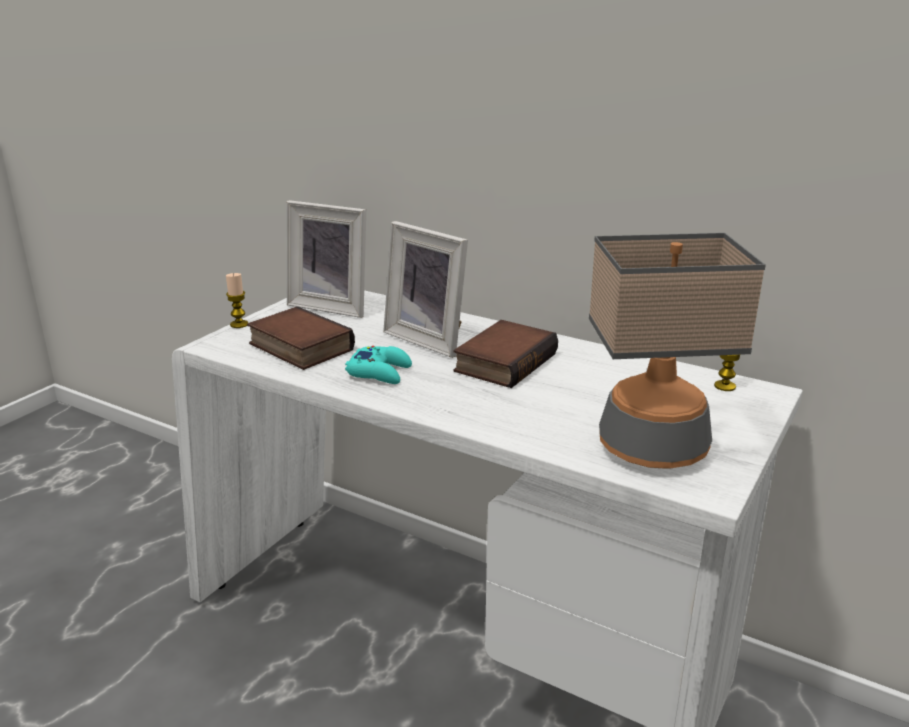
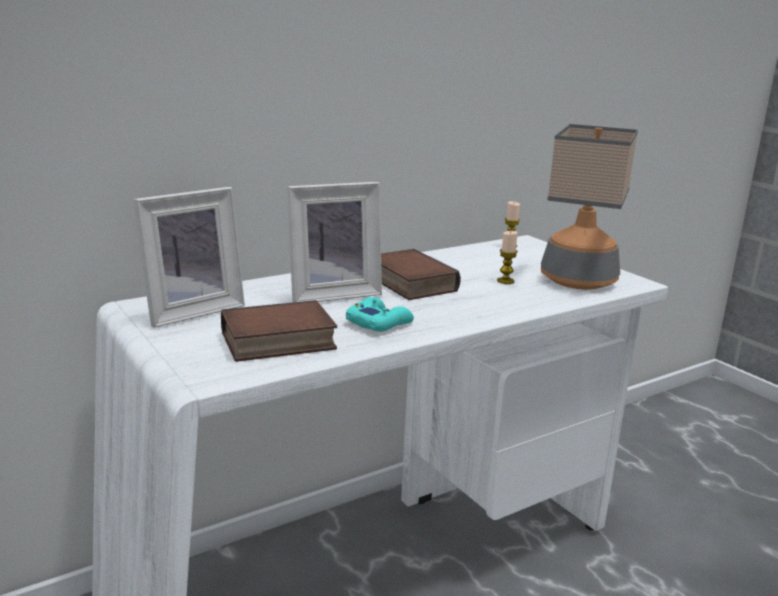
camera: 65 degrees left, 5 degrees down
(239, 324) = (169, 358): candle -> candle (505, 281)

